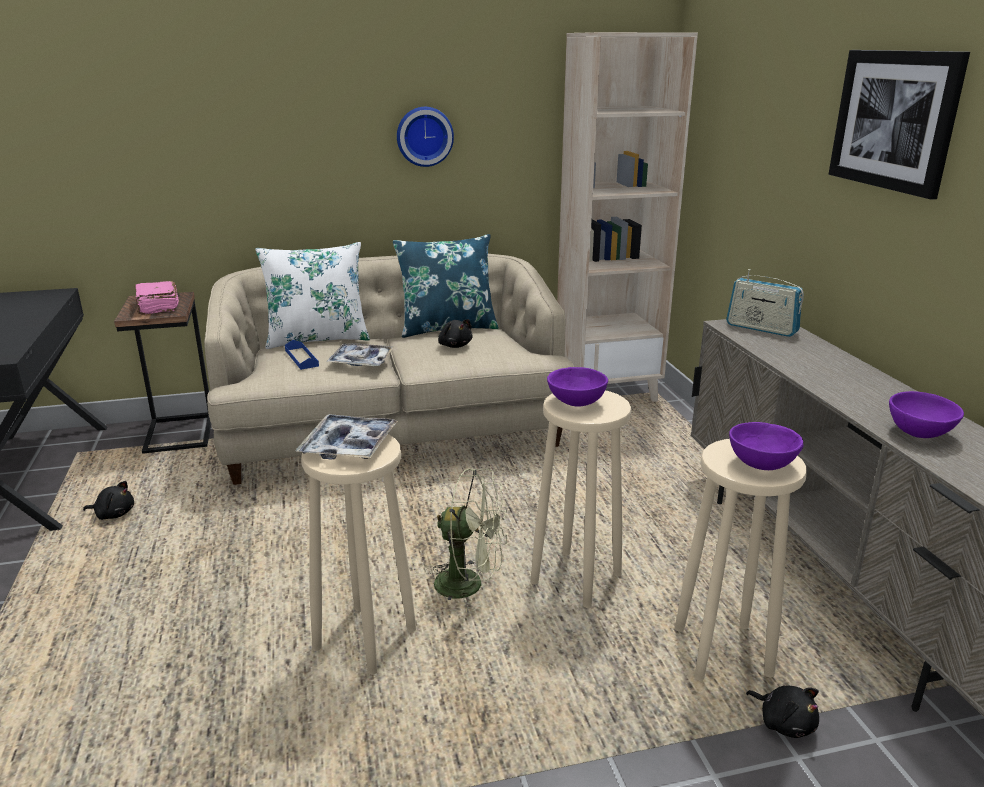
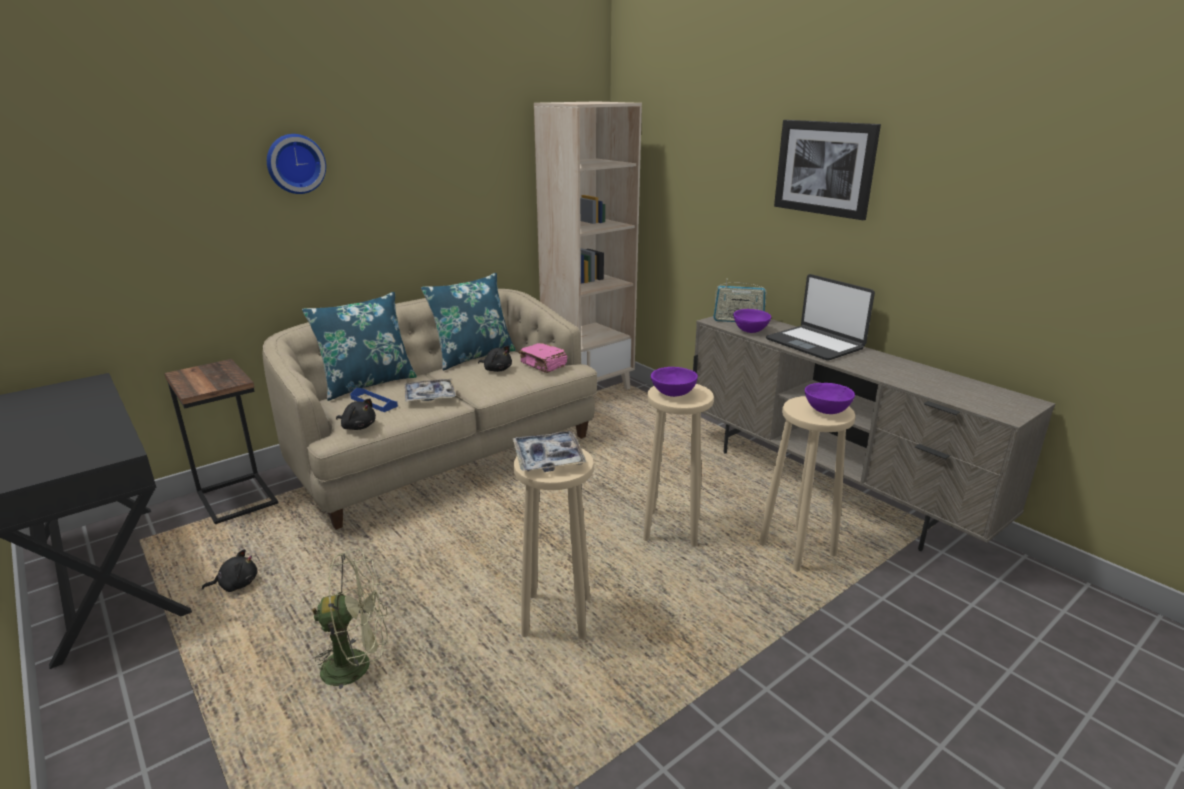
camera: 25 degrees left, 0 degrees up
(157, 307) = (212, 378): pink book -> pink book (543, 365)
(317, 339) = (367, 384): white pillow -> blue pillow
(424, 136) = (429, 194): wall clock -> wall clock (295, 163)
(469, 585) = (601, 554): green fan -> green fan (357, 665)
(784, 722) = (861, 580): black plush toy -> black plush toy (358, 427)
(839, 374) = (815, 344): none -> laptop
(920, 433) = (893, 373): purple bowl -> purple bowl (751, 331)

